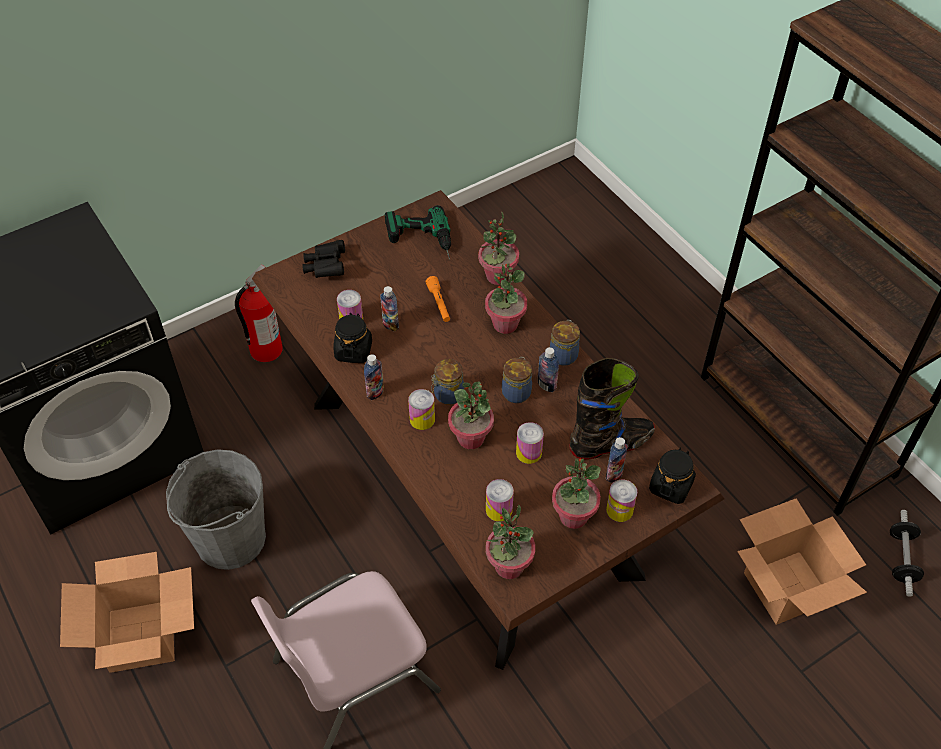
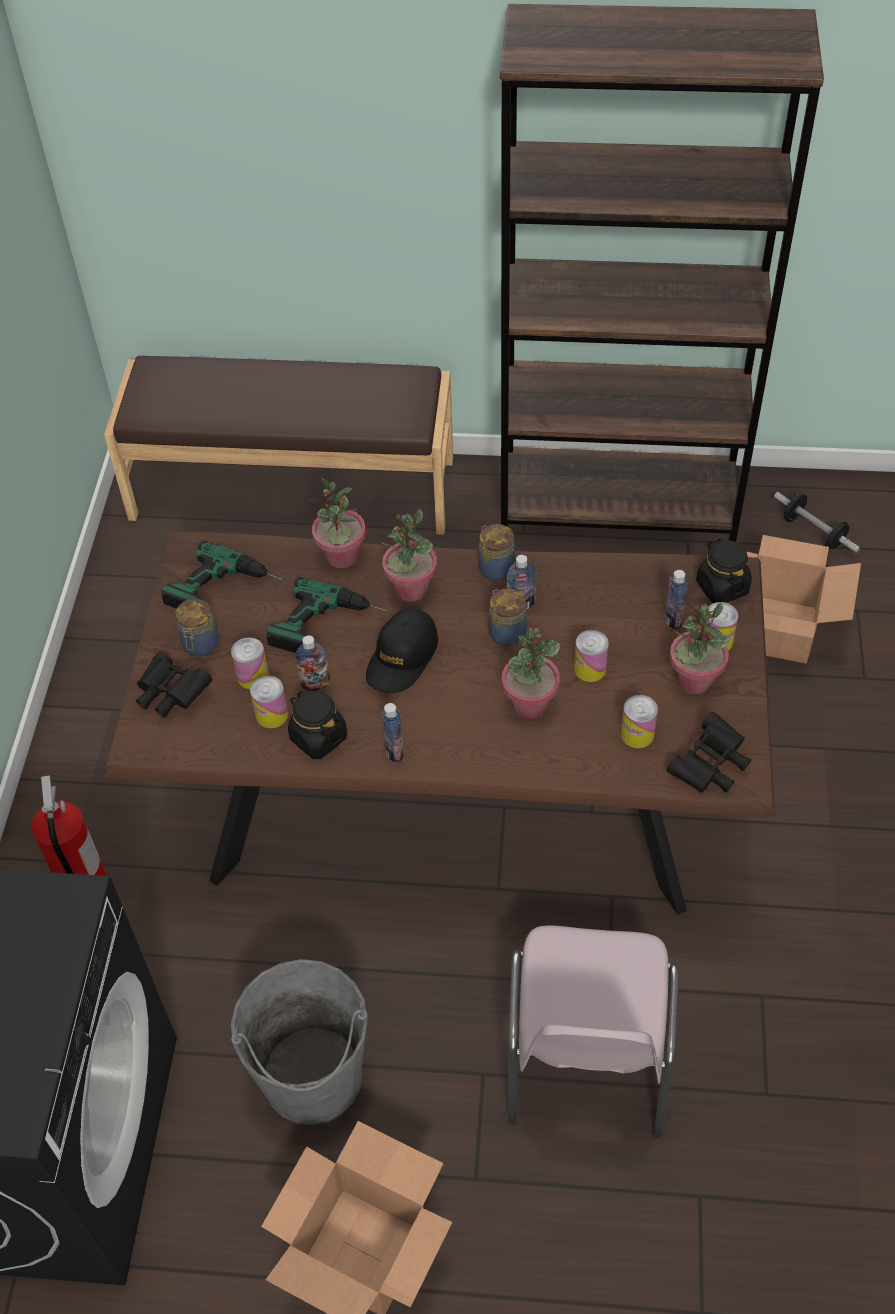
camera: 50 degrees left, 0 degrees up
(422, 419) = (468, 731): can -> can (253, 676)
(439, 304) = (328, 626): orange flashlight -> power drill
(447, 395) = (456, 691): jar -> jar (200, 645)
(448, 353) = (402, 658): none -> black cap
(509, 566) = (710, 766): potted plant -> black binoculars
(611, 444) = (636, 600): black boot -> none
(623, 251) = (293, 487): none -> brown bench

